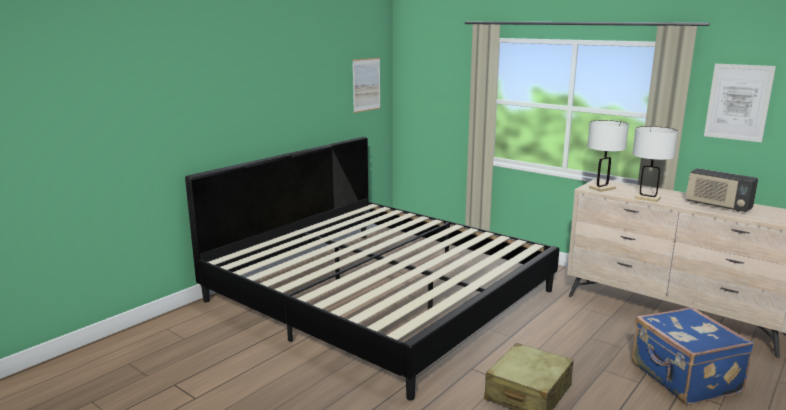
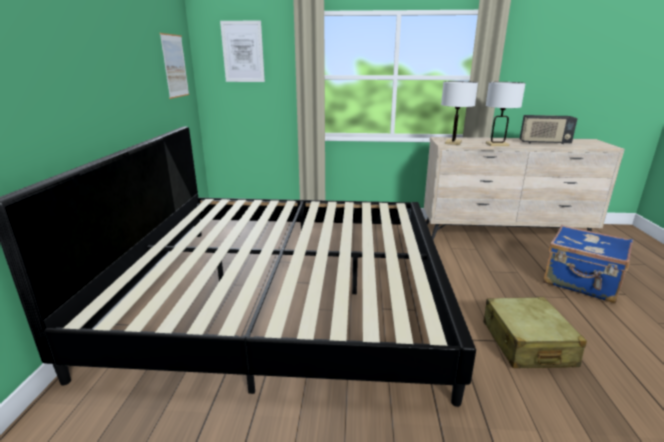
camera: 35 degrees left, 5 degrees up
(738, 102) = (535, 59): picture -> picture (243, 52)

